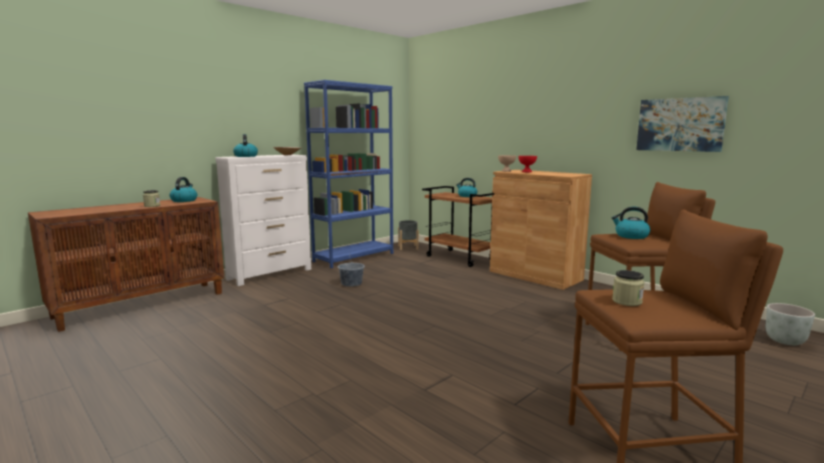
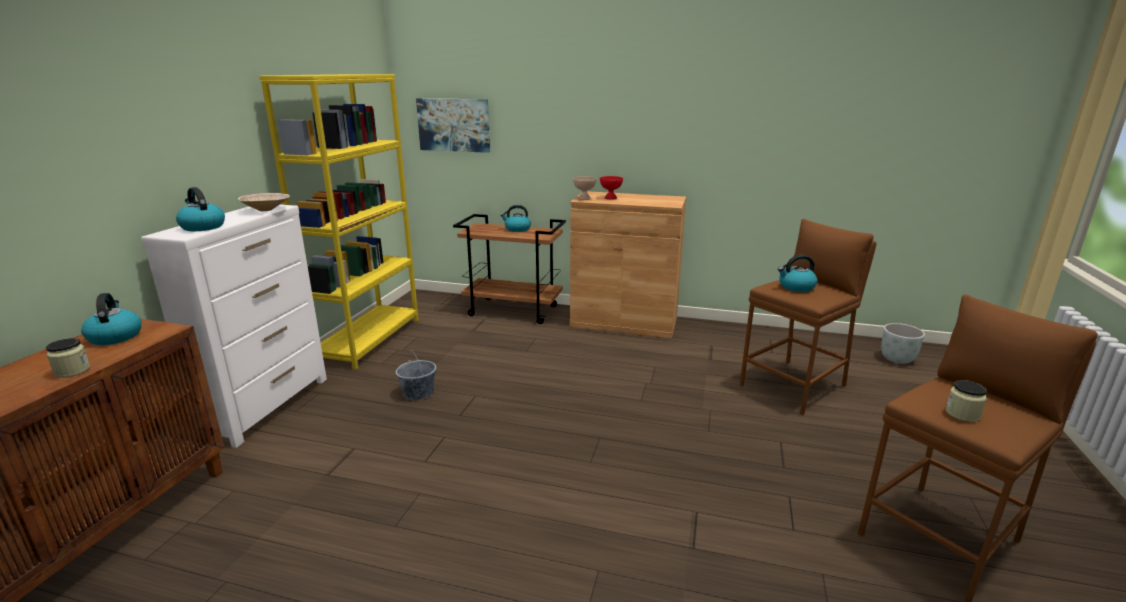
camera: 30 degrees left, 10 degrees up
(354, 257) = (369, 340): blue bookcase -> yellow bookcase
(408, 247) = (427, 304): grey planter -> none
(680, 124) = (787, 140): picture -> picture (454, 125)

